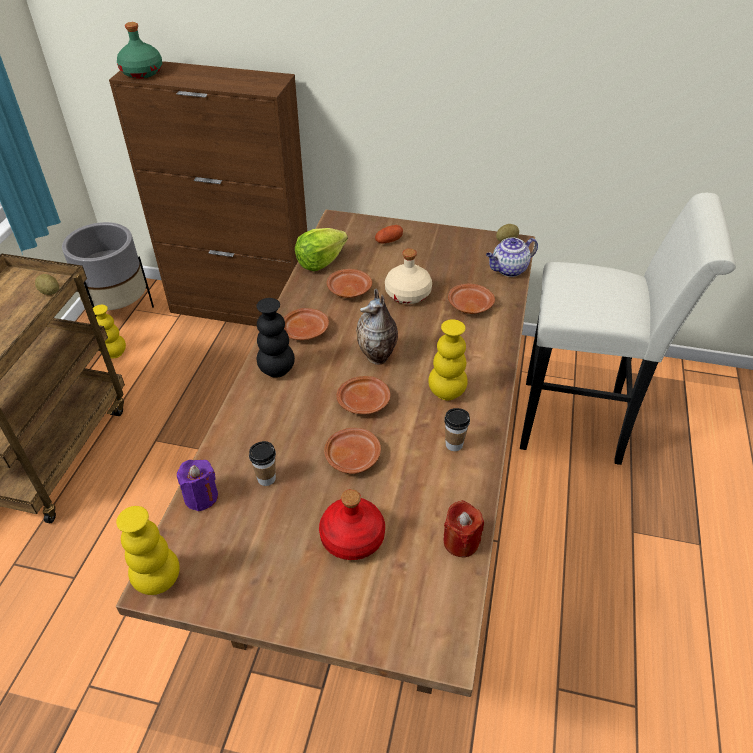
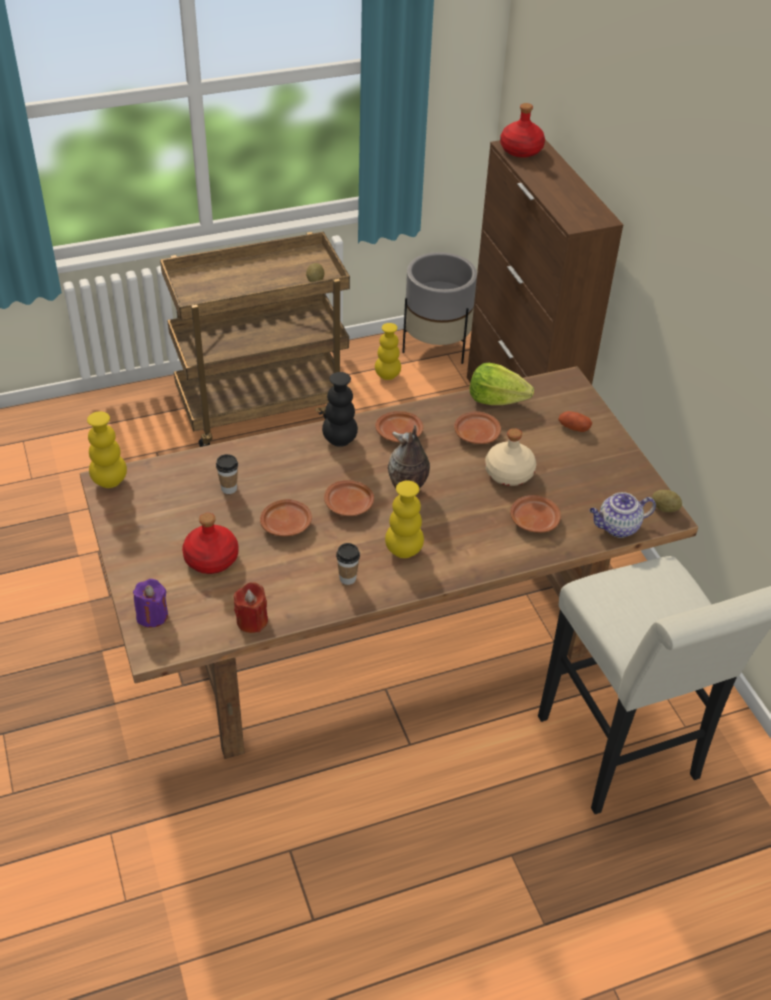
camera: 55 degrees right, 0 degrees up
(142, 72) = (521, 150): green bottle -> red bottle
(201, 497) = (188, 464): purple candle -> purple candle (152, 615)
(508, 270) = (617, 527): teapot -> teapot turned 45 degrees counterclockwise

